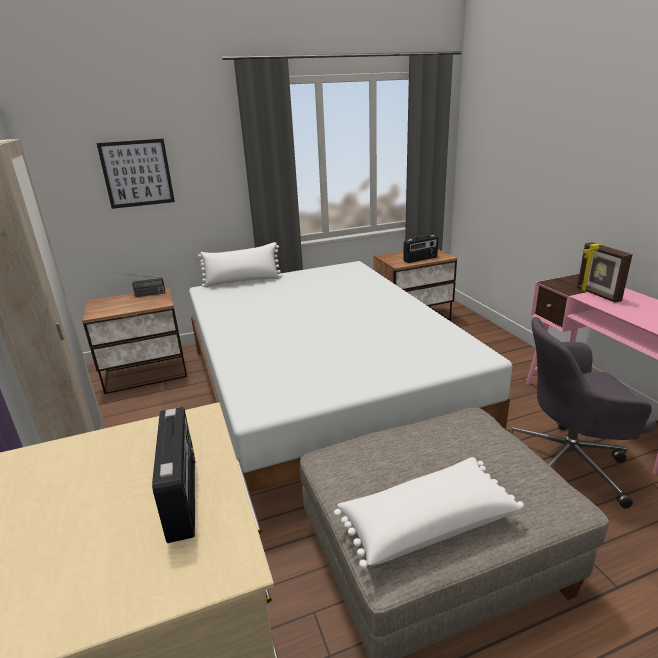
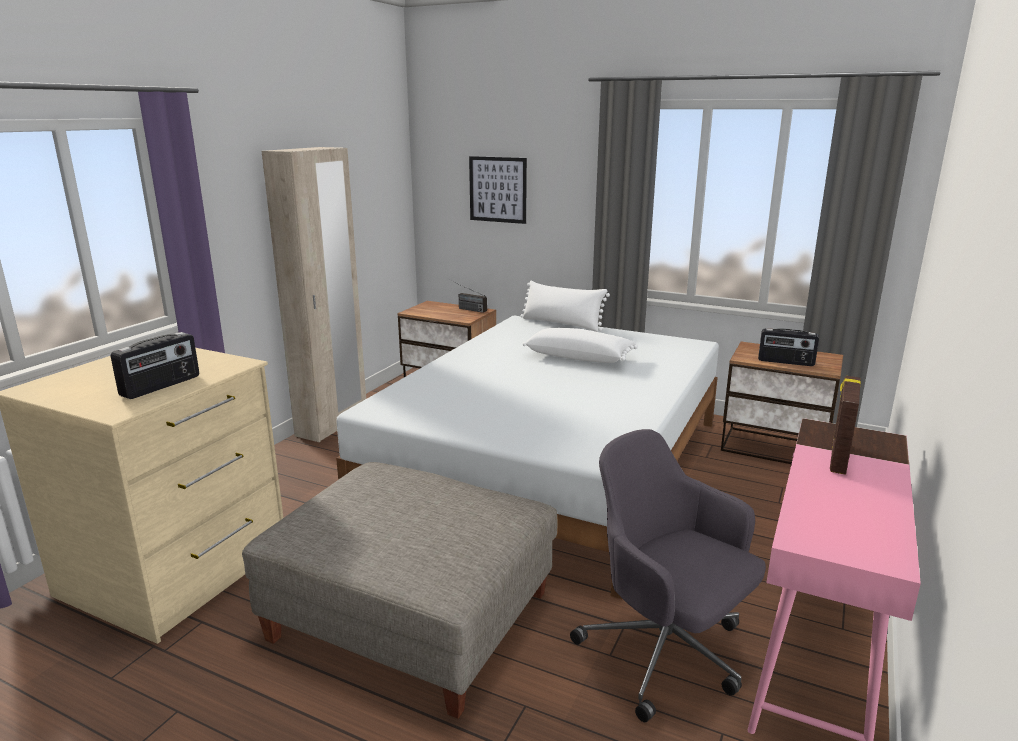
camera: 45 degrees right, 5 degrees down
(426, 523) = (342, 532): white pillow -> white pillow (579, 357)

